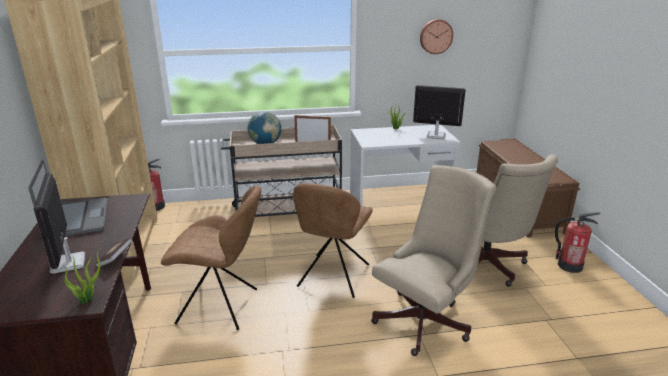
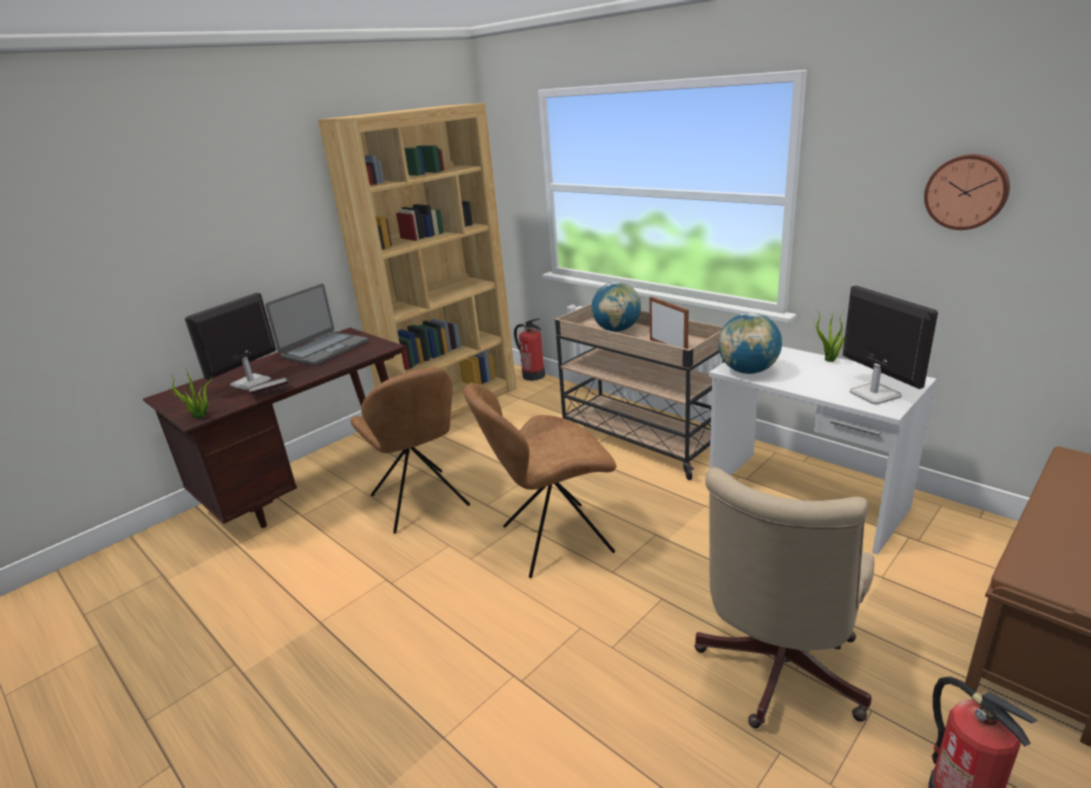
camera: 55 degrees right, 0 degrees up
(376, 142) = (748, 371): none -> globe
(426, 319) = (554, 667): beige office chair -> none

